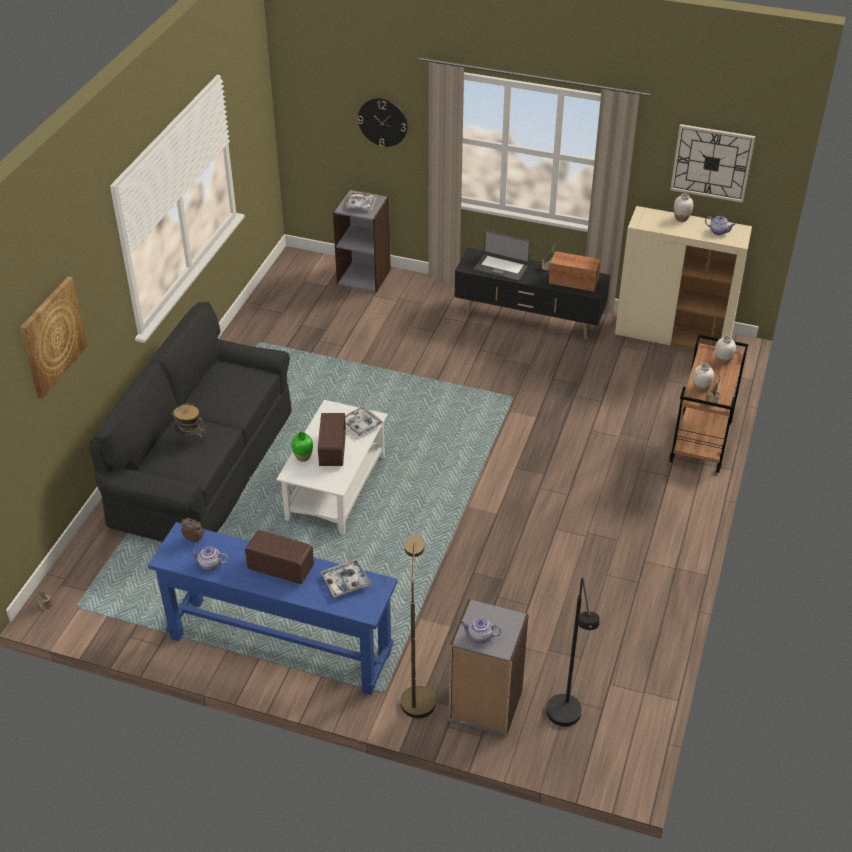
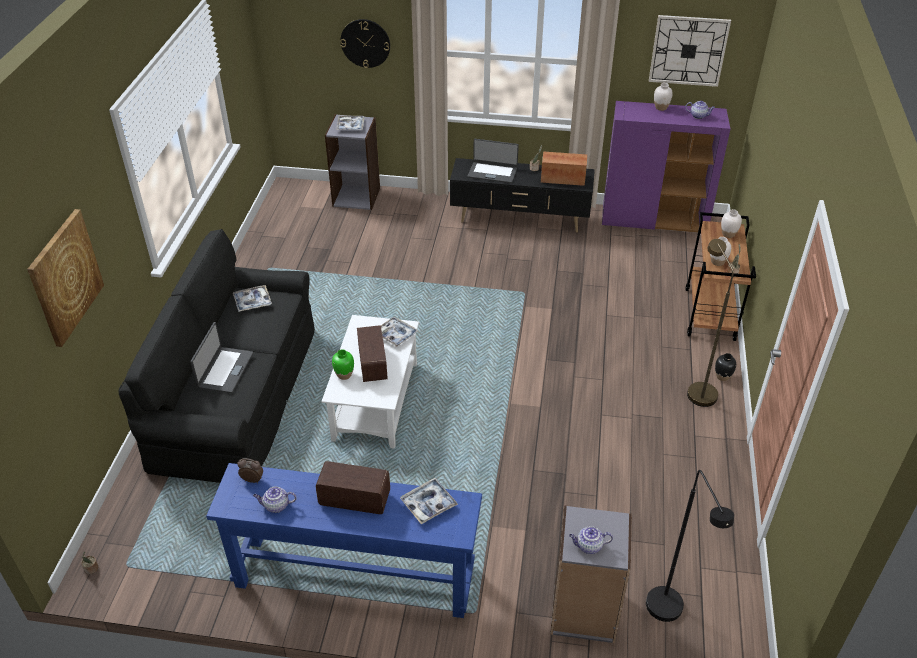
camera: 10 degrees left, 0 degrees up
(190, 438) = (224, 370): hat -> laptop
(229, 376) = (252, 302): none -> tray
(417, 695) = (510, 610): brown floor lamp -> brown floor lamp (698, 389)
(673, 335) = (654, 220): beige cabinet -> purple cabinet
(693, 507) = (722, 376): none -> black vase

